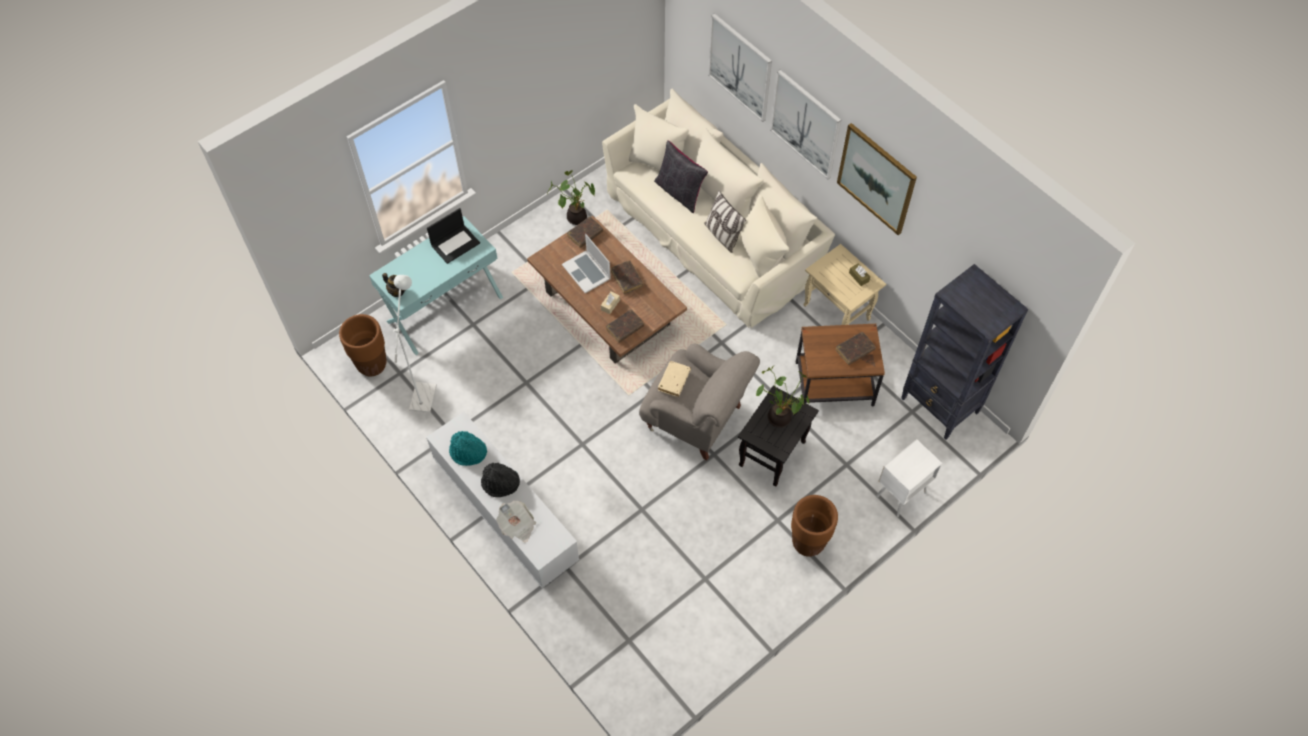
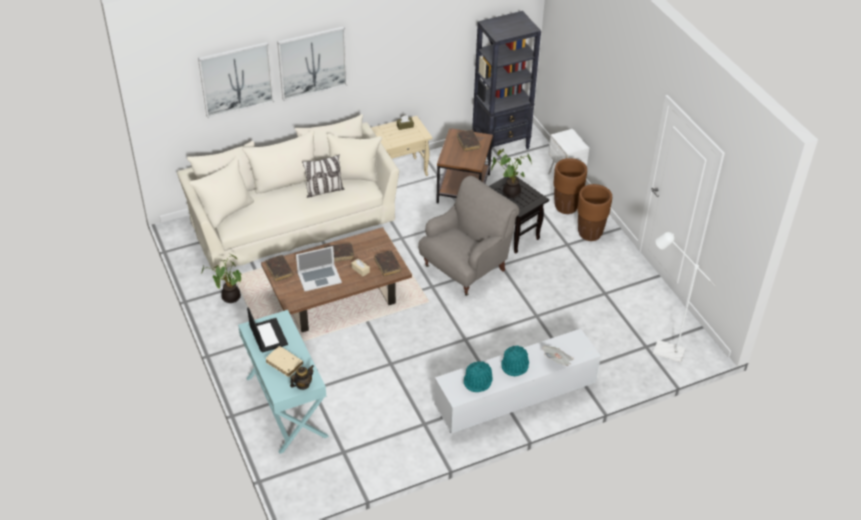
camera: 75 degrees left, 15 degrees down
(372, 365) = (325, 472): brown planter -> brown planter (566, 207)
(424, 392) = (372, 437): white floor lamp -> white floor lamp (662, 350)
(500, 484) = (515, 365): black hat -> turquoise hat
(674, 381) = (454, 244): beige book -> beige book (284, 364)
(680, 192) = (267, 204): black pillow -> none
(876, 179) = (385, 41): picture -> none

